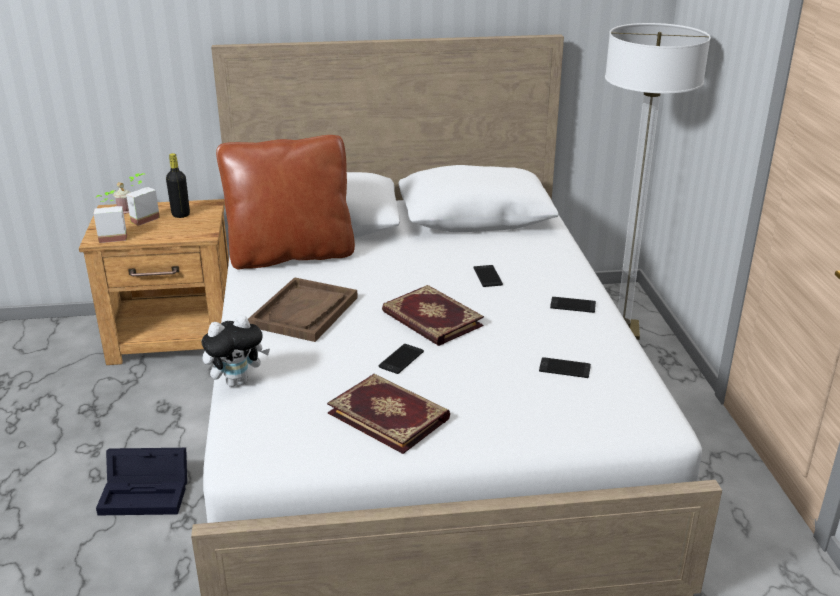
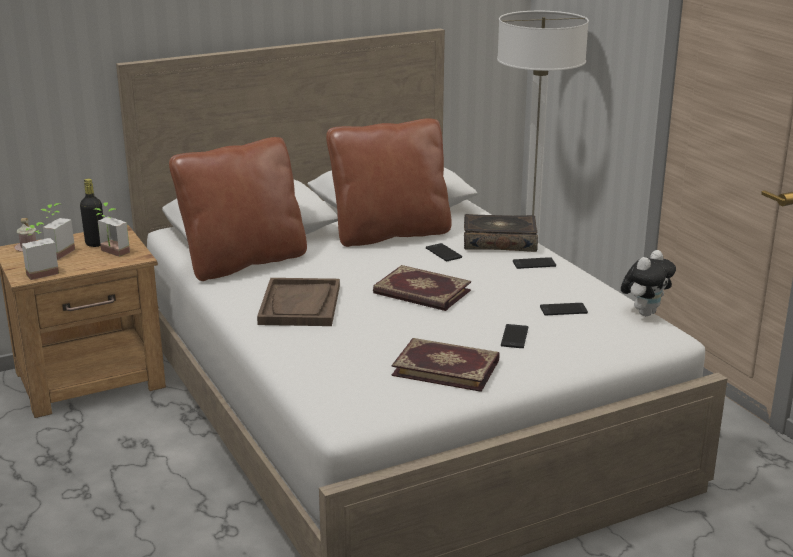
camera: 20 degrees left, 5 degrees down
(148, 493) = (170, 516): black storage box -> none
(185, 226) = (111, 253): none -> potted plant
(237, 381) = (287, 367): plush toy -> plush toy (645, 312)
(401, 359) = (421, 326): phone -> phone (514, 337)
(451, 246) = (390, 234): none -> brown pillow
(554, 274) = (499, 242): none -> book

